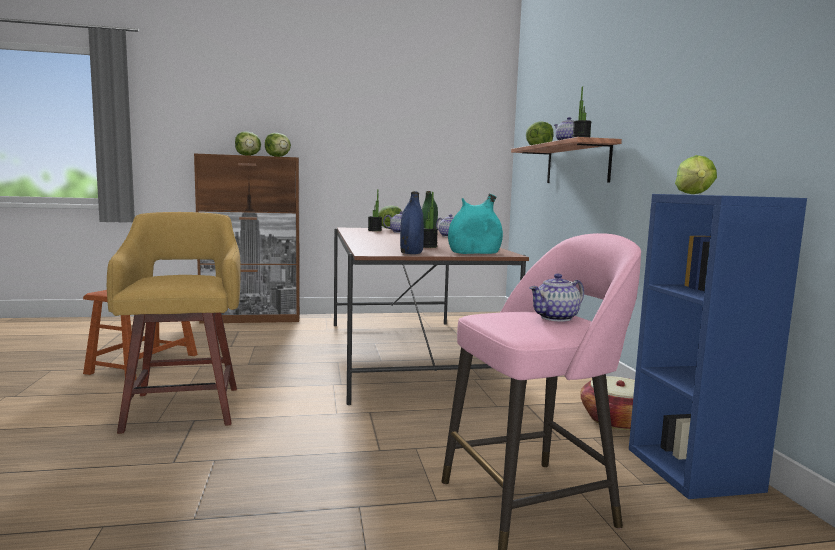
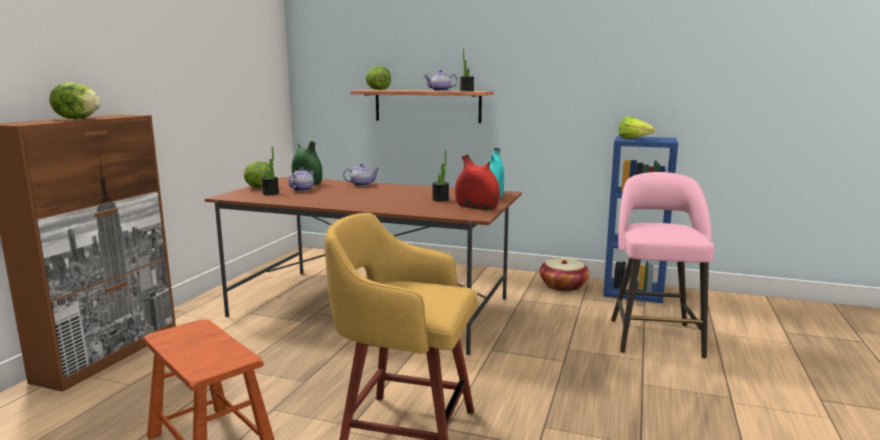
camera: 60 degrees left, 5 degrees up
(278, 156) = (117, 116): lettuce -> none
(411, 252) = (476, 207): blue vase -> red vase
(556, 318) = (665, 226): teapot -> none

